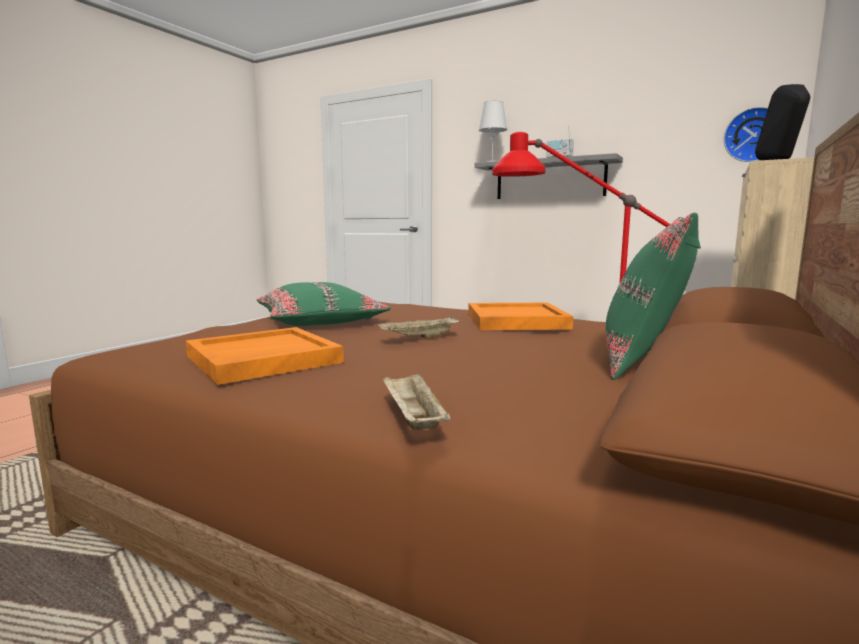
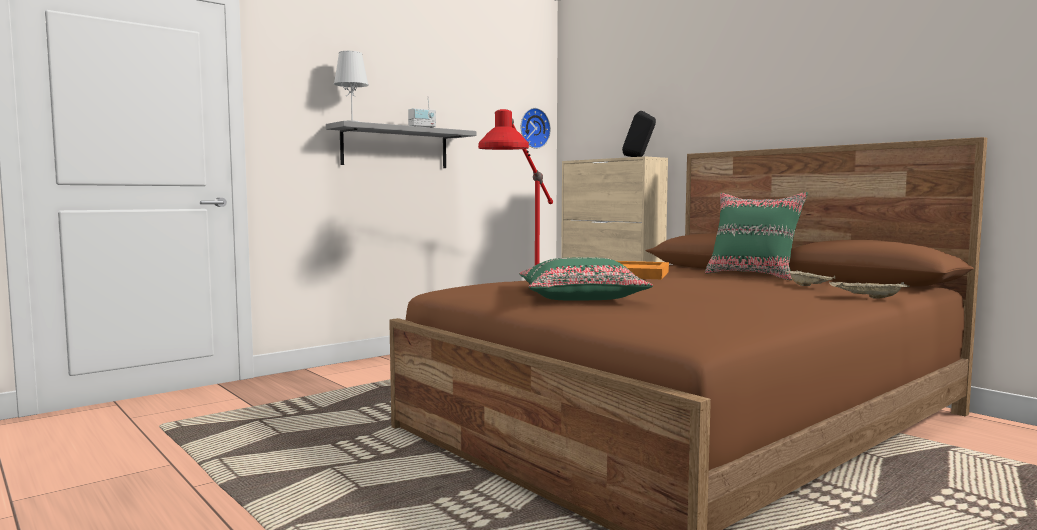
camera: 70 degrees left, 5 degrees down
(262, 359) = (742, 308): orange tray -> none
(420, 338) = (688, 286): beige tray -> beige tray (809, 286)

